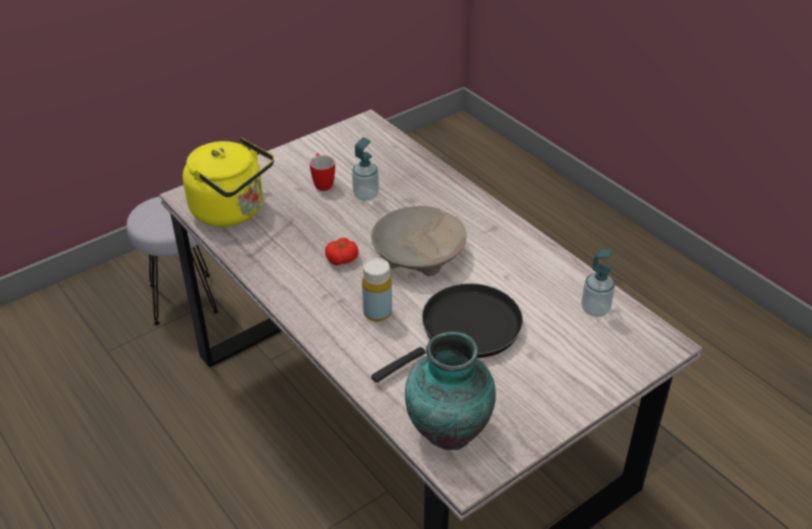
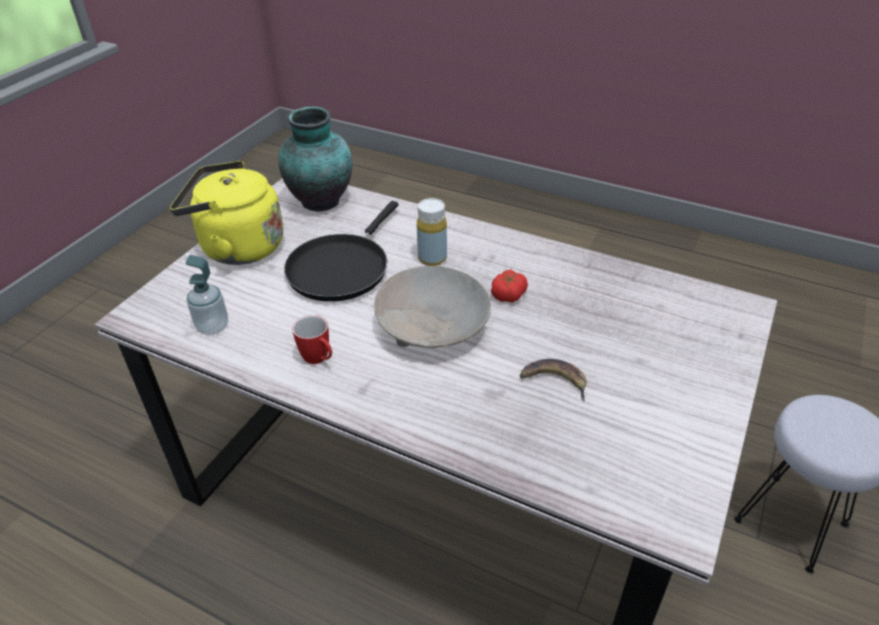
camera: 155 degrees right, 0 degrees up
(232, 211) = (676, 306): yellow kettle -> yellow kettle (237, 247)
(322, 183) = (623, 379): mug -> mug (319, 360)
(366, 195) = (553, 381): soap dispenser -> banana

